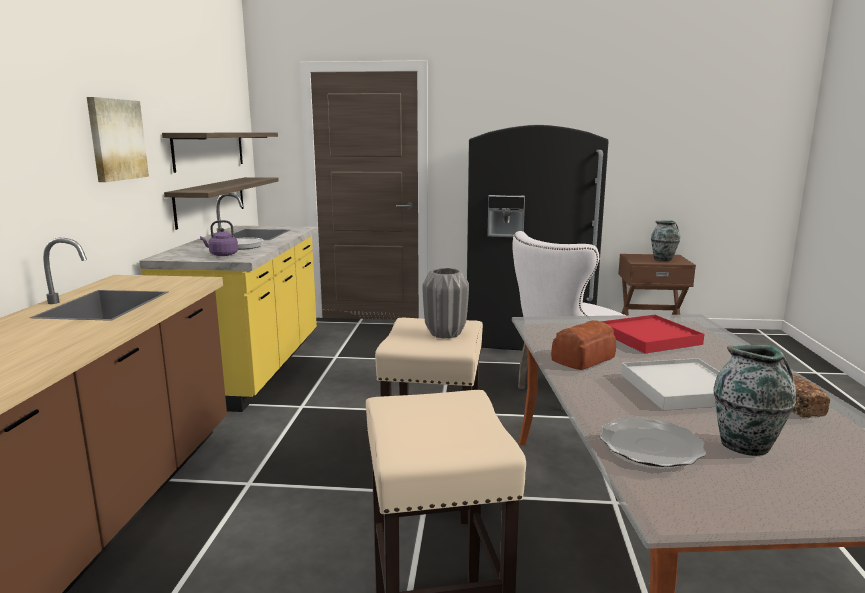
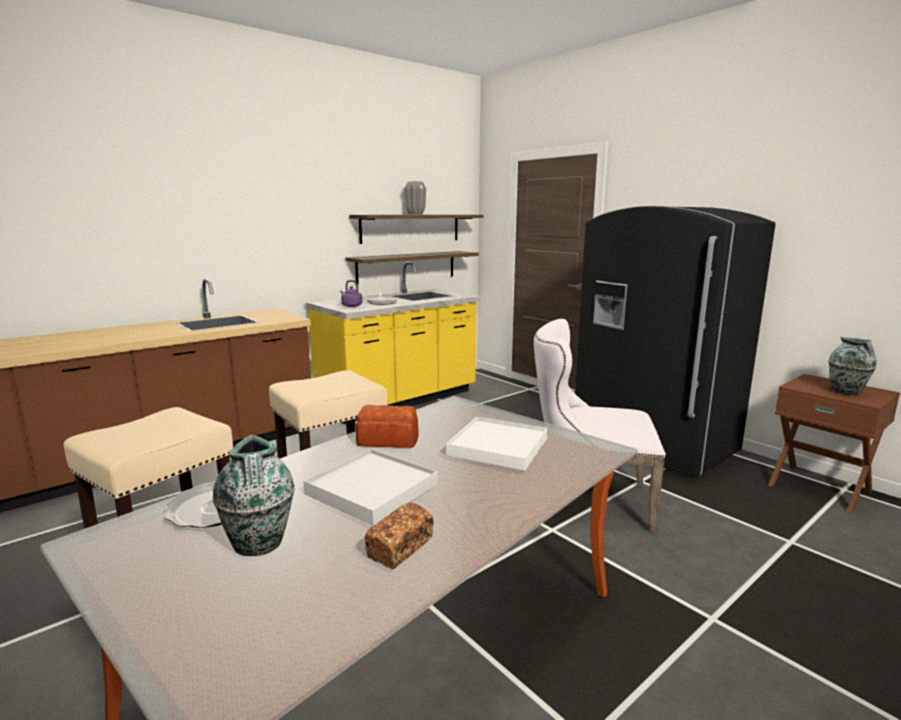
camera: 45 degrees right, 0 degrees up
(116, 139) = (296, 219): picture -> none
(444, 334) = (331, 387): grey vase -> grey vase (415, 214)
(649, 337) = (498, 447): red tray -> white tray

